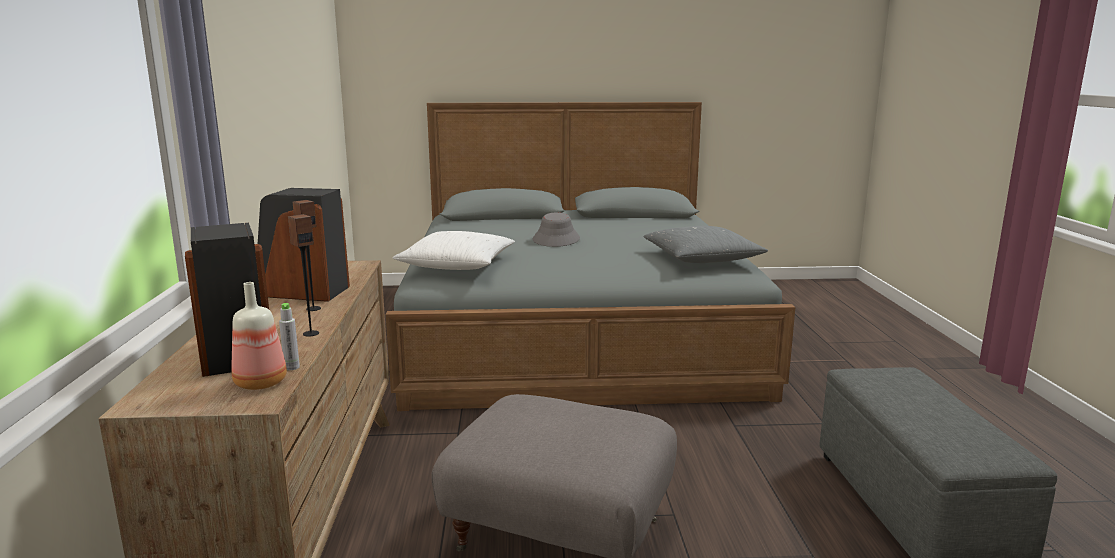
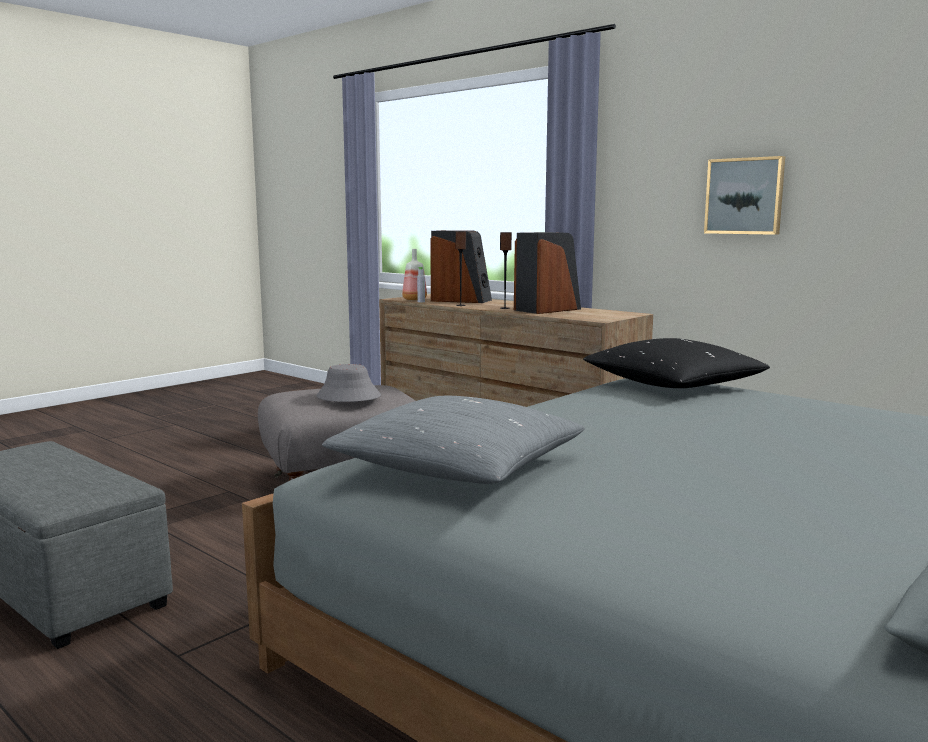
camera: 135 degrees right, 5 degrees down
(257, 126) = (745, 196): none -> picture
(457, 265) = (673, 385): white pillow -> black pillow
(556, 239) = (750, 437): grey hat -> grey hat (348, 397)

